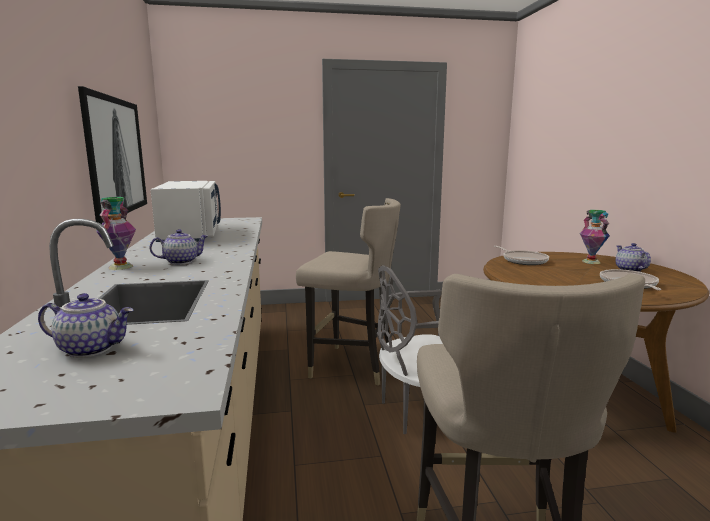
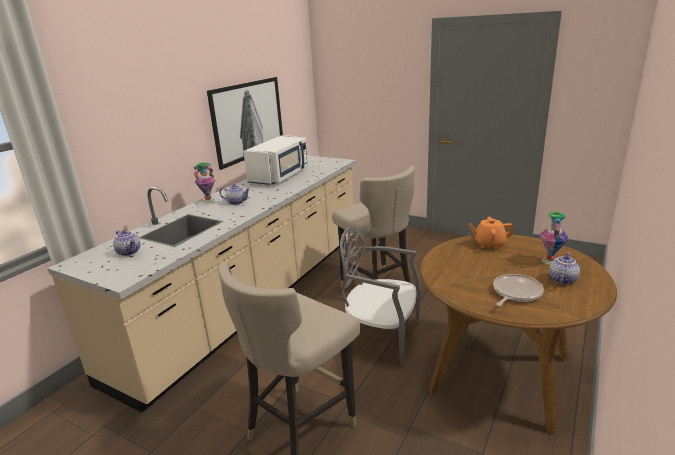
camera: 40 degrees right, 10 degrees up
(523, 260) = (489, 244): frying pan -> orange teapot

